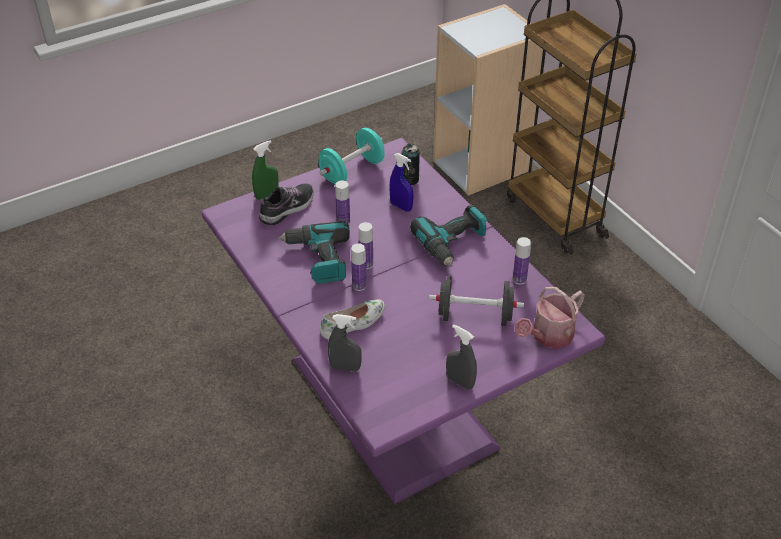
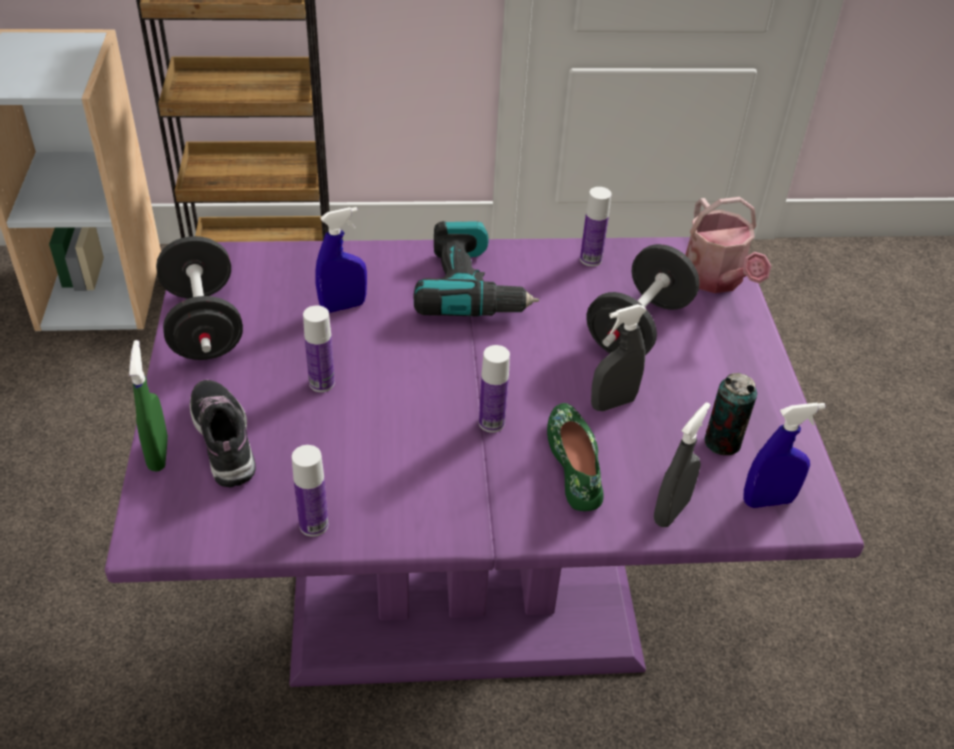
camera: 65 degrees left, 0 degrees up
(318, 259) = (390, 448): power drill -> none
(352, 171) = (203, 325): turquoise dumbbell -> black dumbbell
(353, 323) = (576, 463): white shoe -> green shoe
(366, 264) = (447, 396): bottle -> bottle (313, 525)
(378, 403) = (768, 501): none -> blue spray bottle
(410, 180) = (289, 273): can -> can (722, 442)
(460, 382) = (763, 395): grey spray bottle -> grey spray bottle (613, 403)

